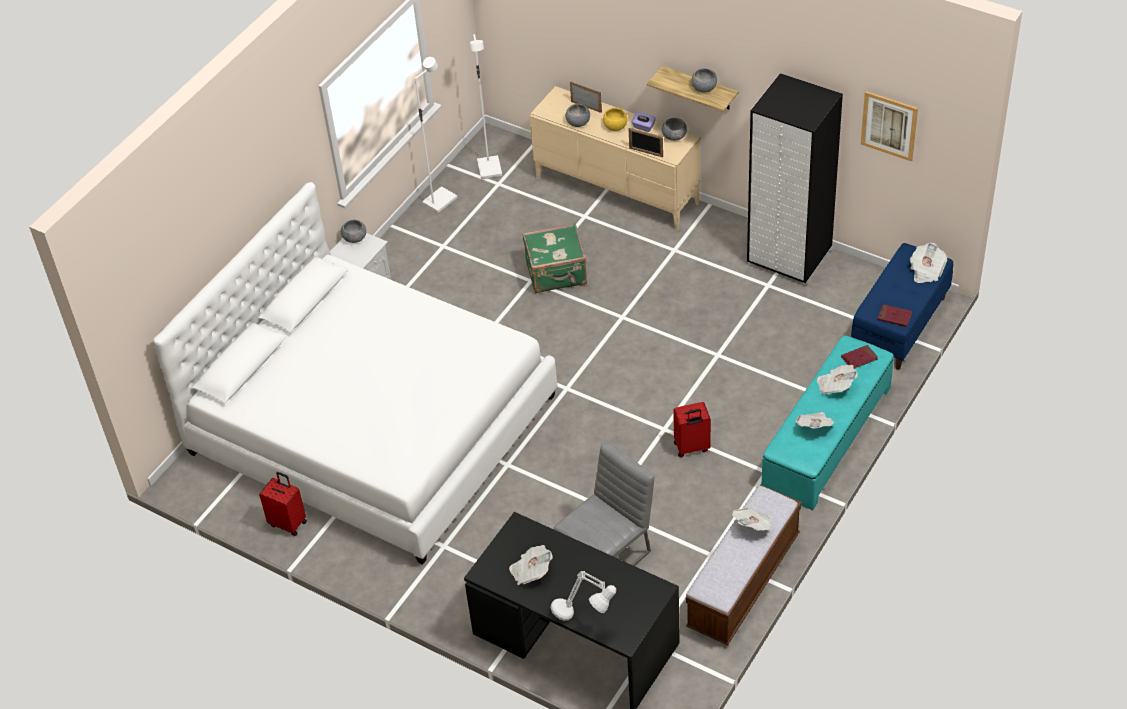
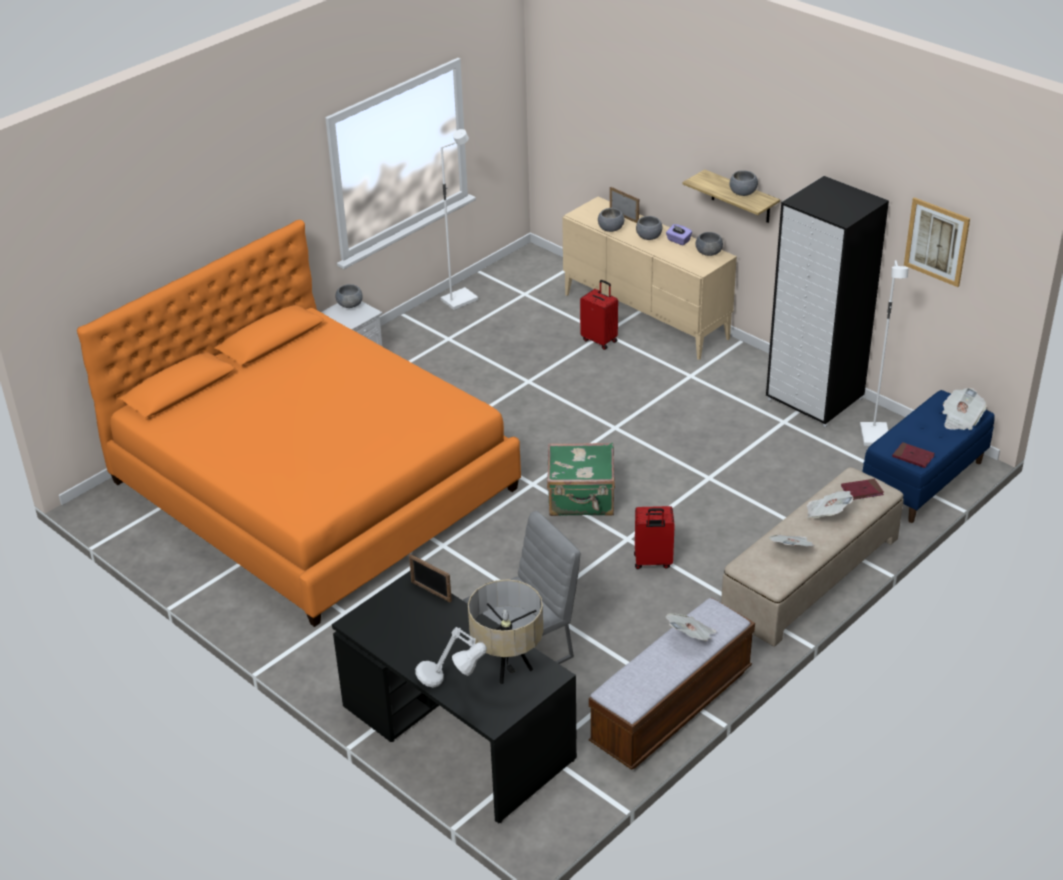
camera: 10 degrees right, 10 degrees down
(288, 523) = (188, 562): red suitcase -> red suitcase (600, 340)
(372, 424) = (313, 485): white bed -> orange bed
(490, 169) = (521, 280): white floor lamp -> white floor lamp (876, 436)
(531, 571) = (409, 631): newspaper -> none
(557, 274) = (558, 379): green suitcase -> green suitcase (581, 499)
(615, 126) = (649, 236): yellow bowl -> grey bowl
(621, 588) = (508, 666): none -> beige table lamp
(646, 152) = (673, 262): picture frame -> picture frame (431, 591)
(827, 438) = (811, 577): turquoise bench -> beige bench

